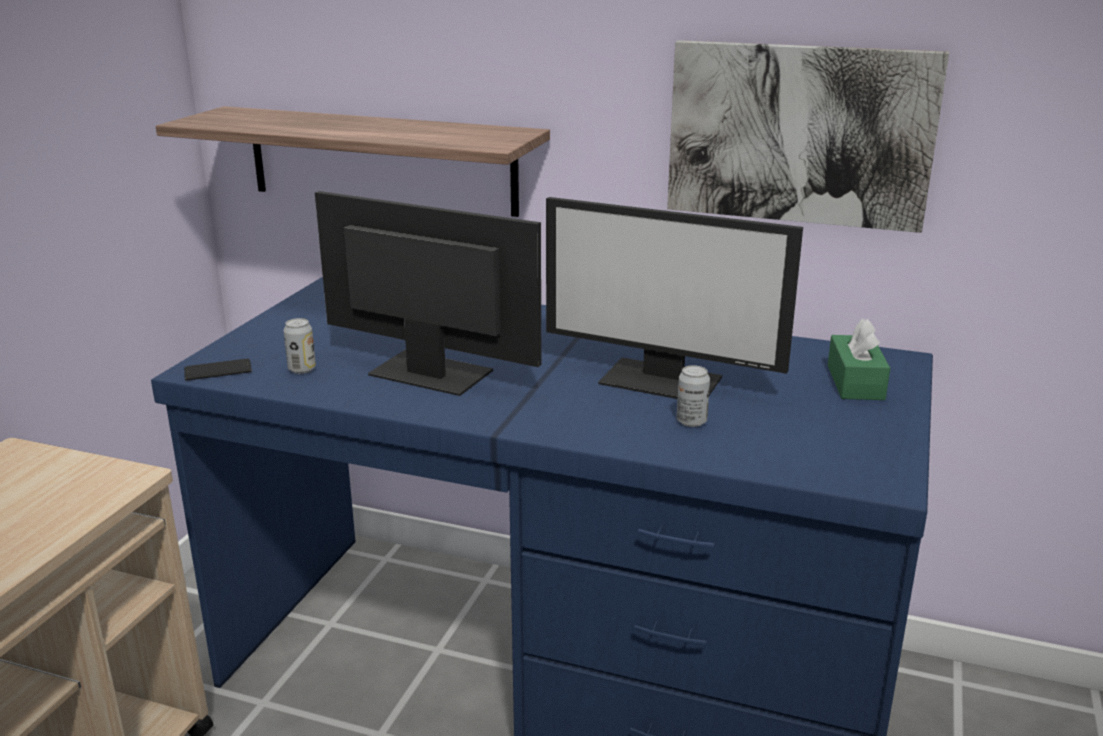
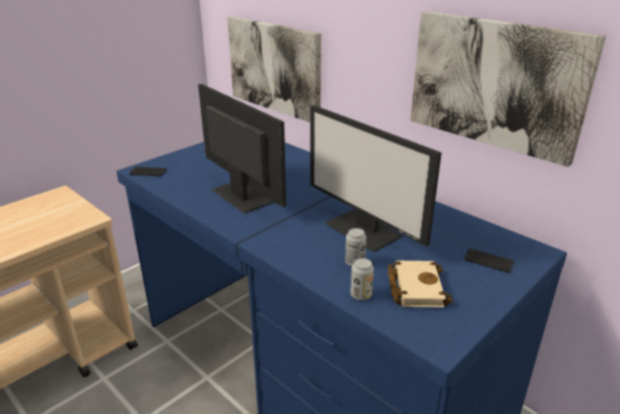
camera: 25 degrees right, 5 degrees up
(302, 369) = (185, 179): can -> can (361, 295)
(381, 160) = (275, 67): shelf -> picture
(797, 431) = (414, 287): none -> beige book
(855, 382) = (488, 261): green tissue box -> phone

